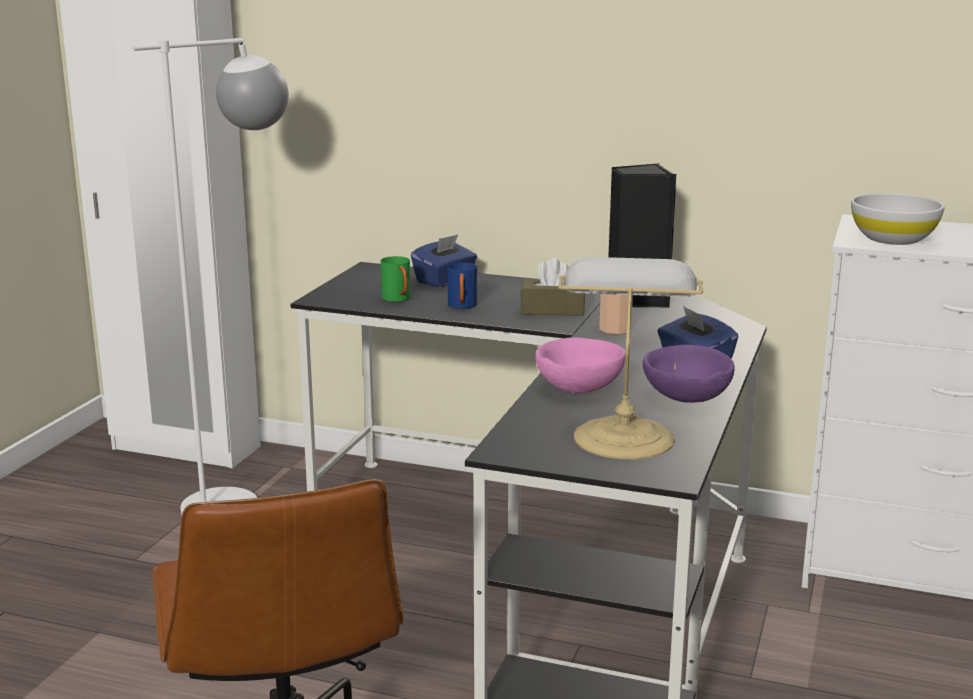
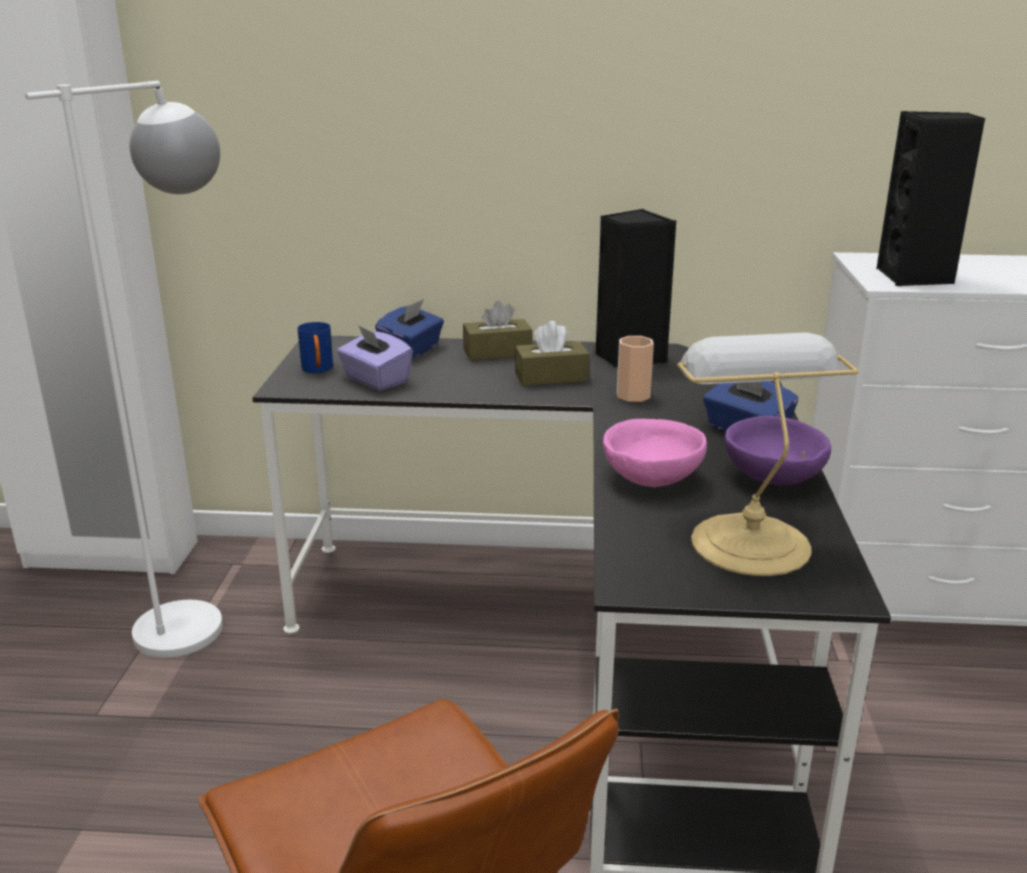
camera: 15 degrees left, 5 degrees up
(398, 299) = (375, 380): green mug -> purple tissue box
(462, 307) = (452, 383): blue mug -> blue mug (318, 370)
(519, 287) = (497, 352): none -> brown tissue box
(893, 239) = (915, 278): white bowl -> black speaker

